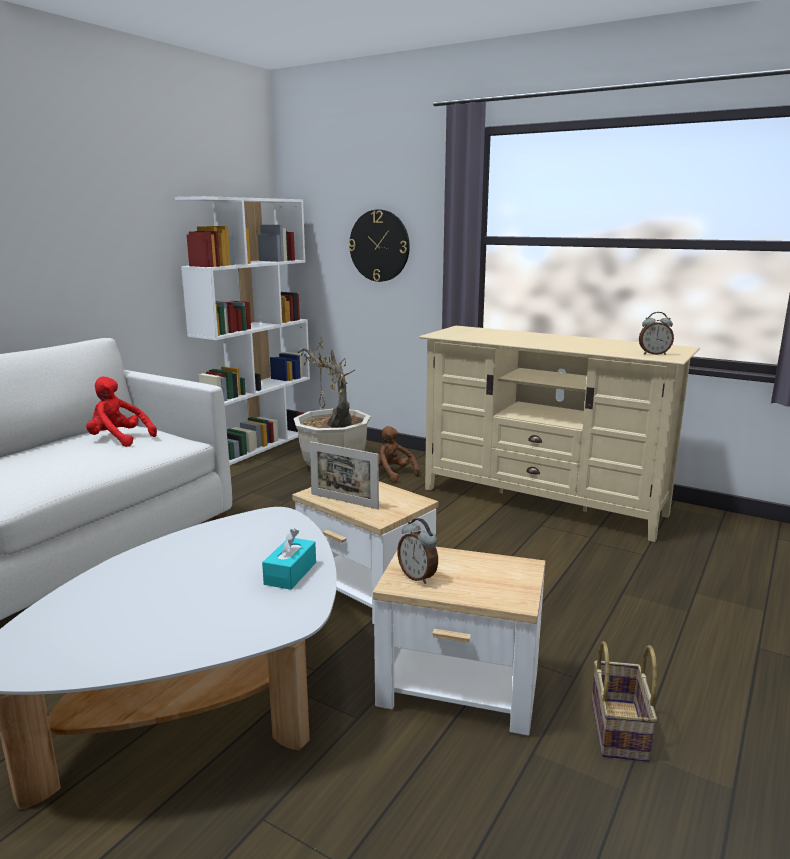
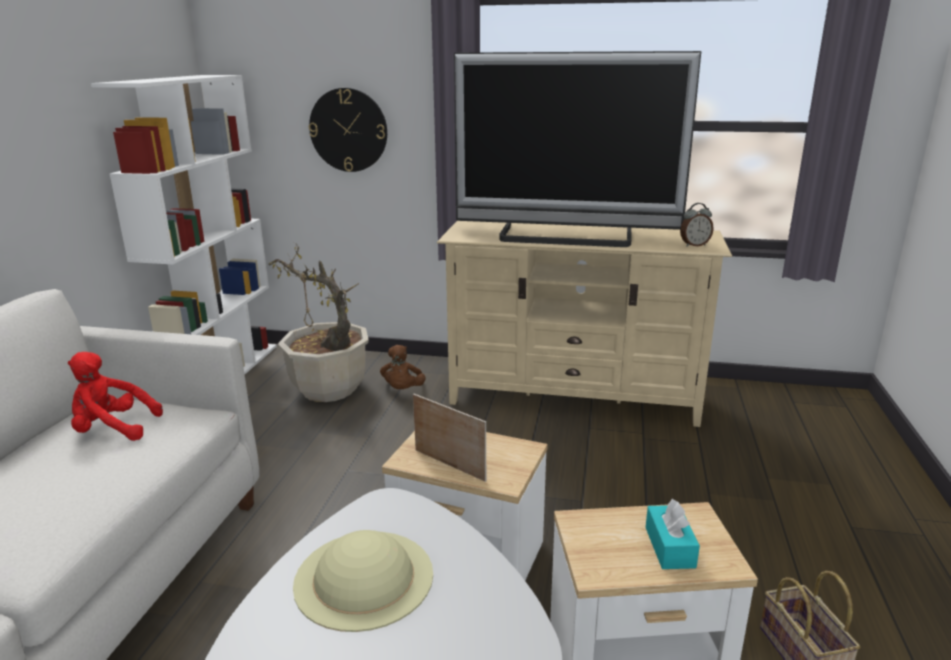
camera: 20 degrees left, 5 degrees up
(220, 553) = (364, 578): none -> beige hat
(290, 573) = (470, 588): turquoise tissue box -> turquoise tissue box (669, 547)
(344, 501) = (449, 465): picture frame -> picture frame turned 150 degrees counterclockwise
(392, 474) = (402, 390): brown plush toy -> brown plush toy turned 120 degrees counterclockwise
(418, 577) = (609, 556): alarm clock -> none
(536, 341) = (566, 237): none -> television

